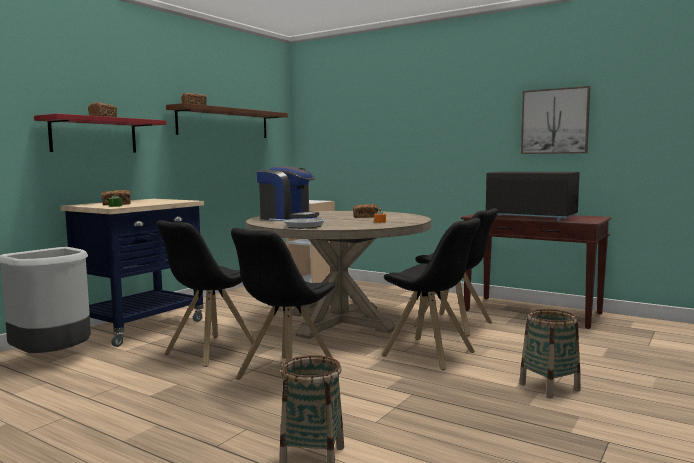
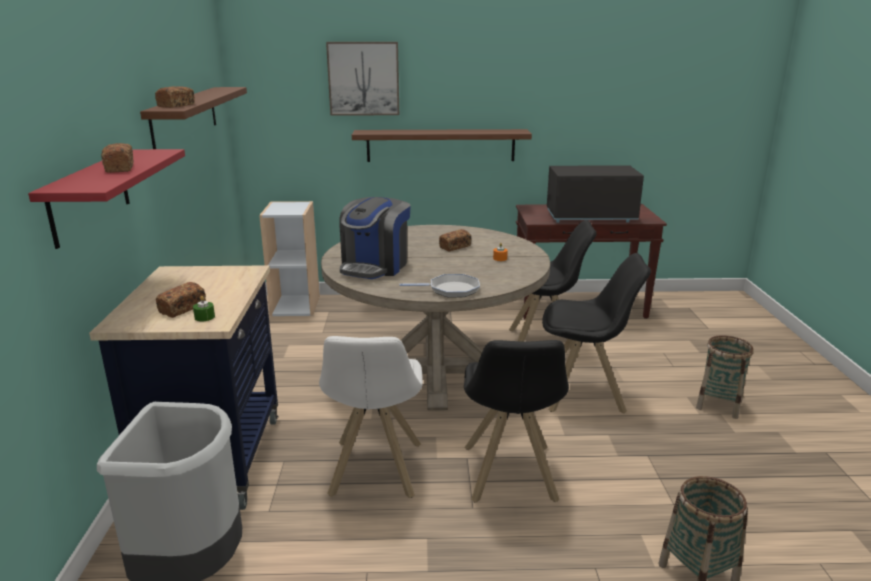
camera: 35 degrees left, 15 degrees up
(211, 350) = (375, 469): black chair -> white chair
(287, 218) = (375, 266): coffee machine -> coffee machine turned 120 degrees clockwise
(425, 158) = (440, 145): none -> brown shelf
(555, 121) = (593, 106): picture -> picture (363, 79)

